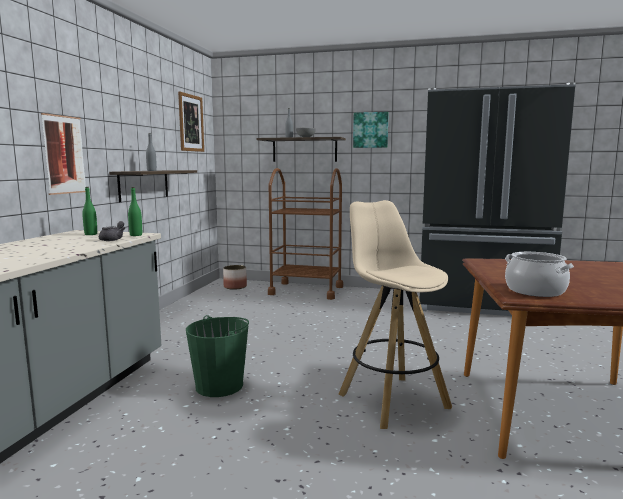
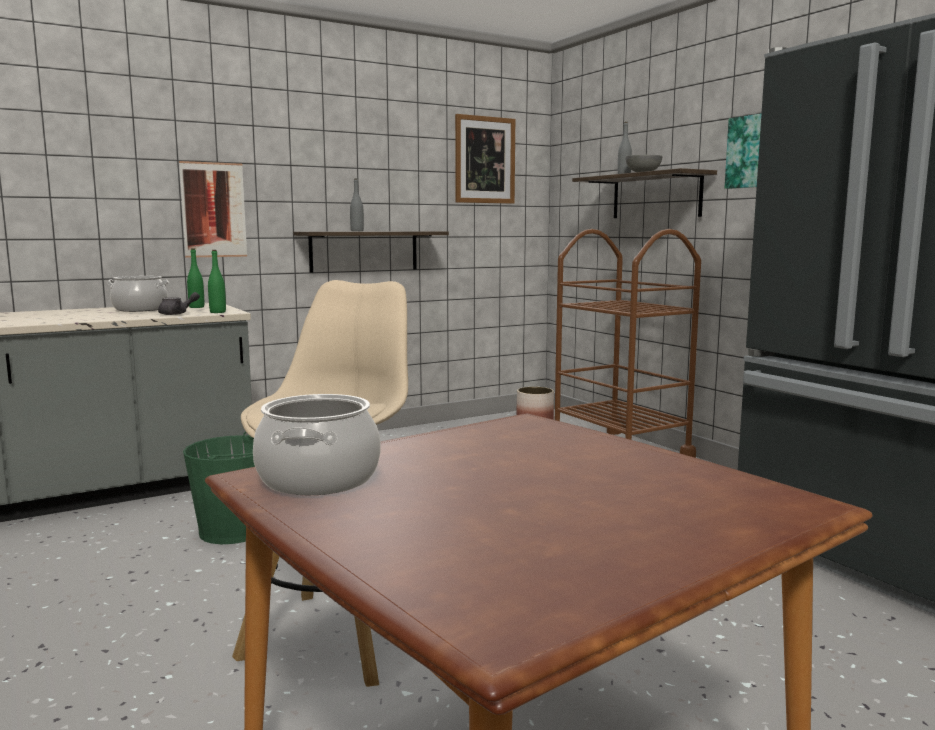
camera: 45 degrees right, 0 degrees up
(54, 240) = (140, 309): none -> cooking pot

